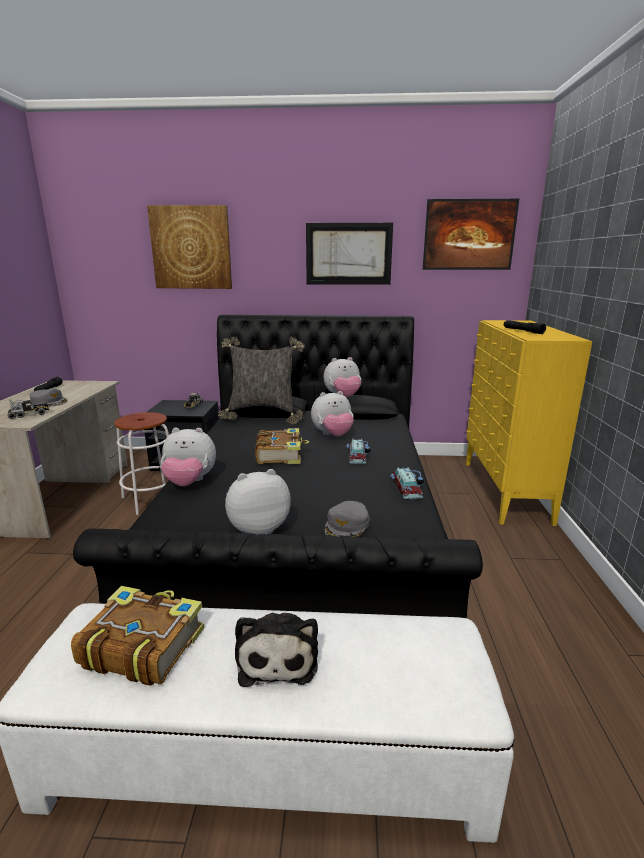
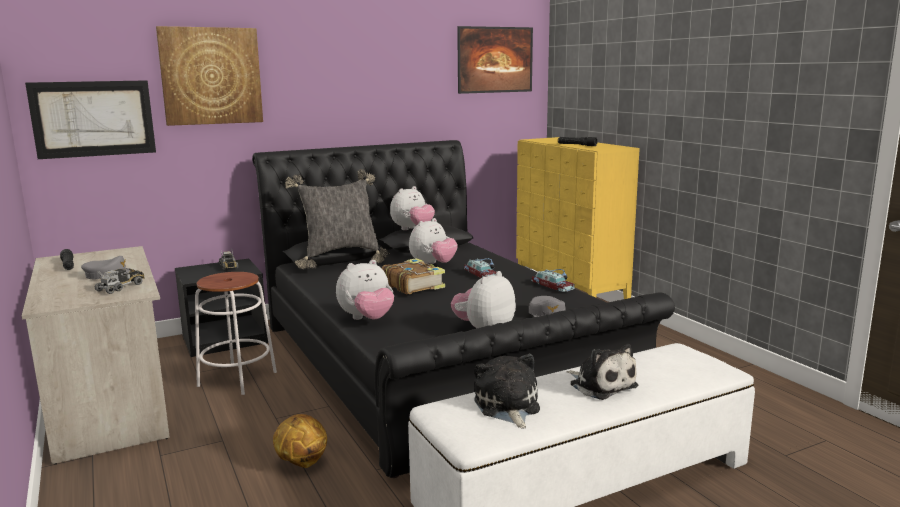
camera: 30 degrees left, 5 degrees down
(85, 600) = (301, 463): none -> basketball
(142, 645) = (507, 406): book -> plush toy
(348, 254) = (388, 80): picture -> picture (93, 119)

